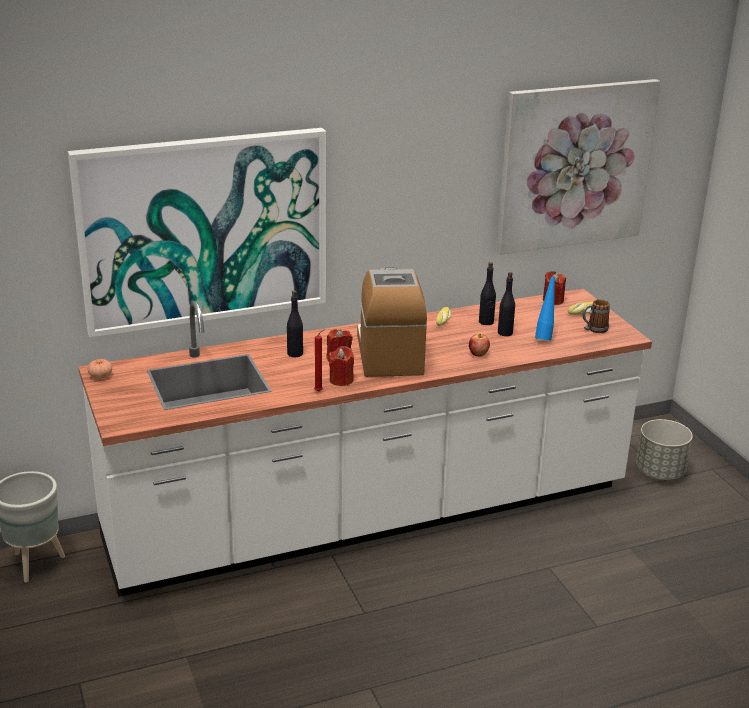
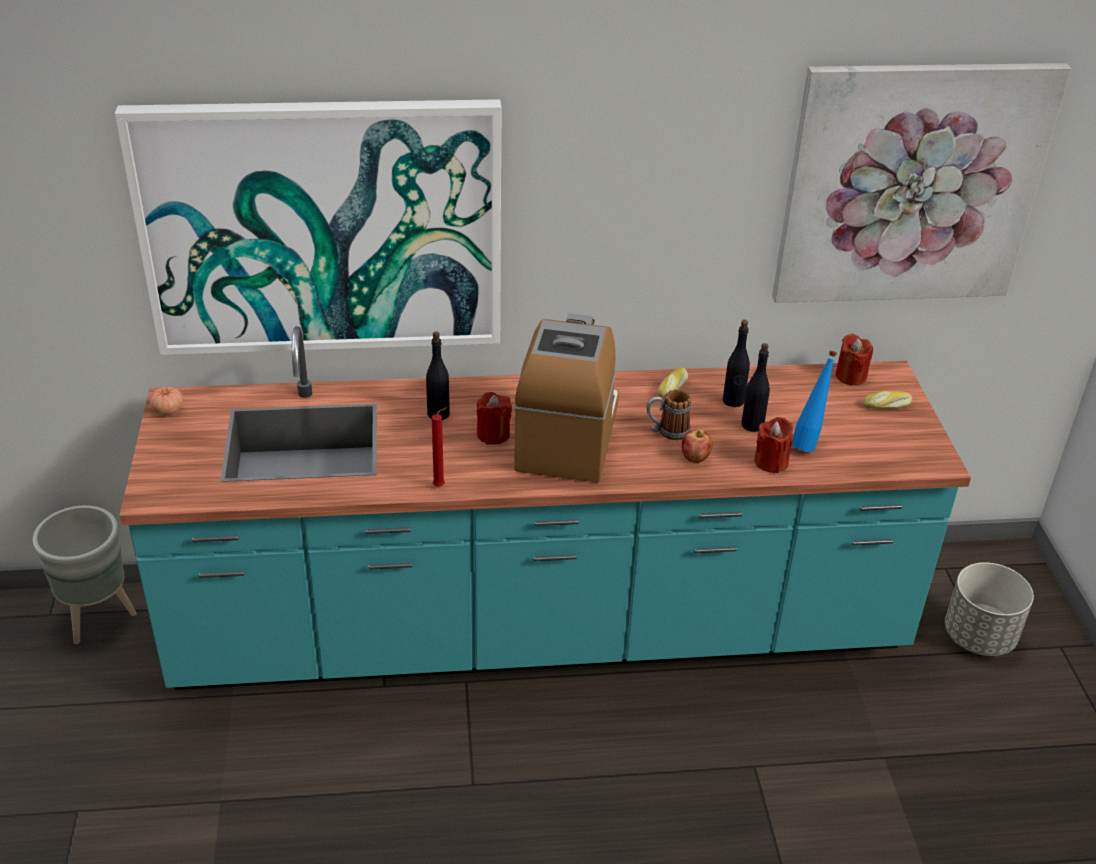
camera: 15 degrees right, 10 degrees up
(341, 380) = (479, 471): red candle -> red candle (771, 462)
(370, 516) = (541, 630): white counter -> turquoise counter
(593, 329) = (889, 440): mug -> mug (667, 432)

